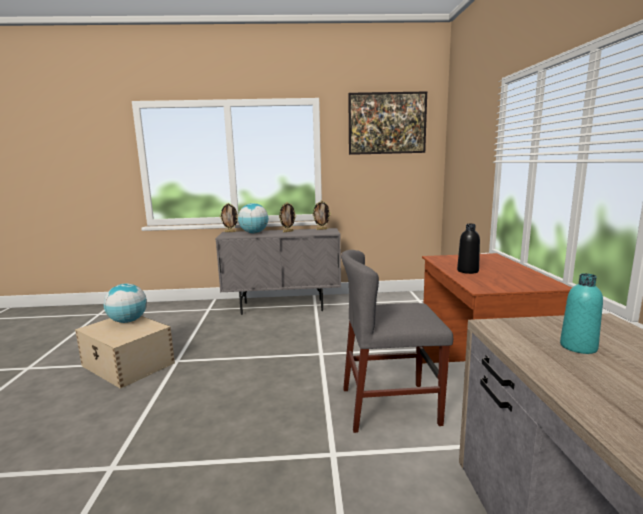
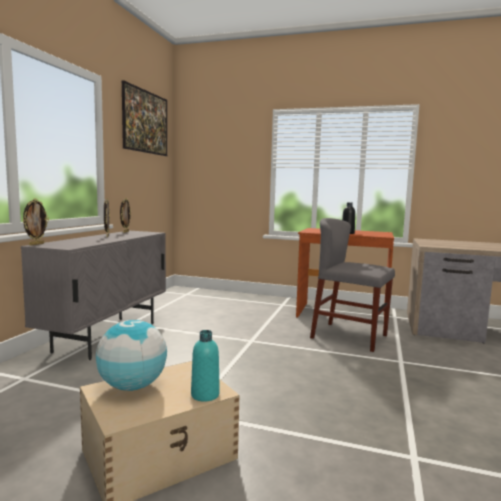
camera: 70 degrees left, 5 degrees down
(254, 233) = (78, 241): globe -> none
(390, 406) = (349, 336): grey chair -> grey chair turned 105 degrees clockwise
(578, 347) = (455, 244): turquoise bottle -> turquoise bottle (205, 395)

